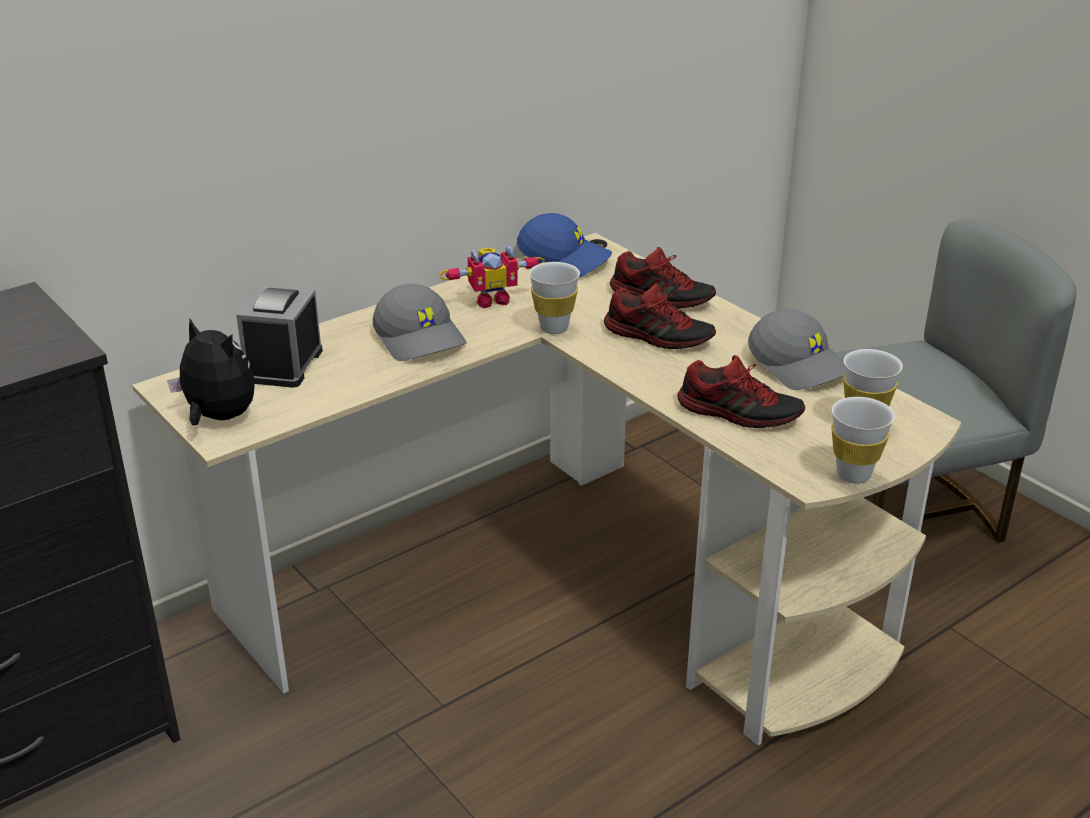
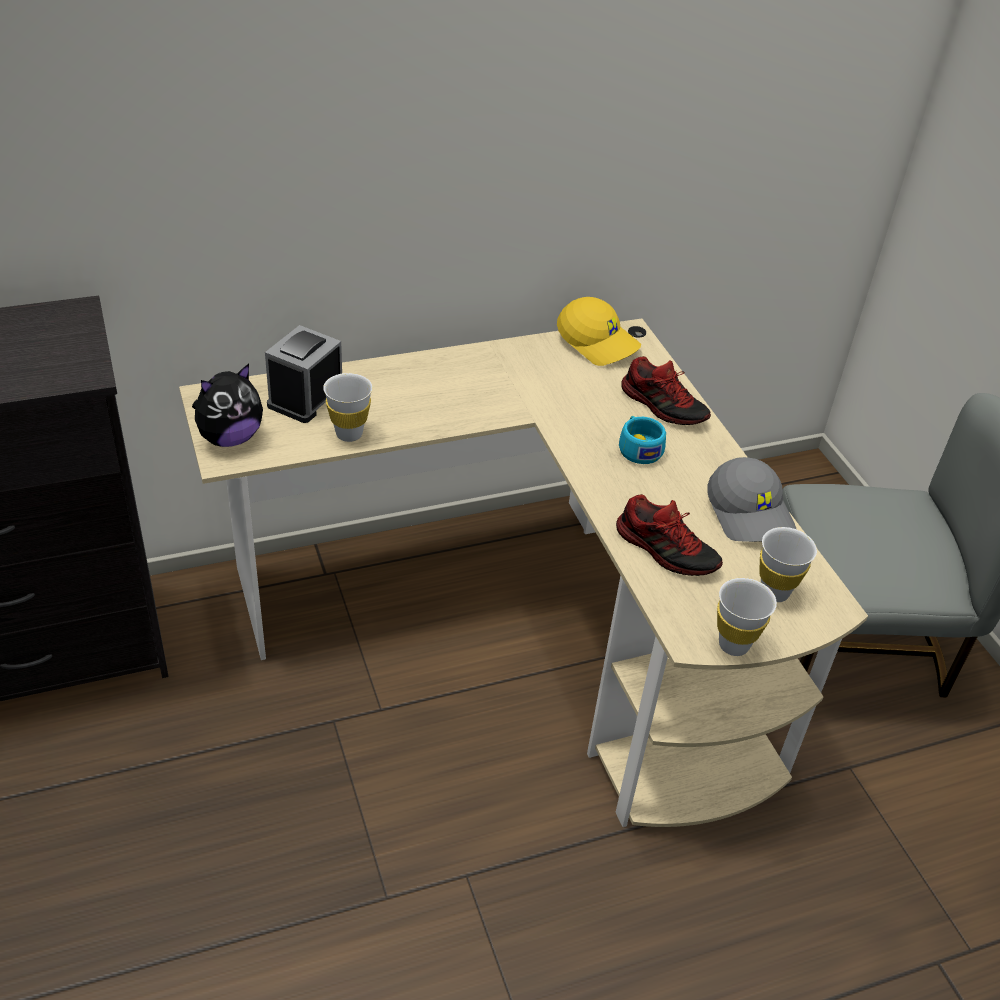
camera: 15 degrees right, 10 degrees up
(218, 418) = (230, 438): plush toy -> plush toy turned 90 degrees clockwise
(421, 338) = (431, 398): grey cap -> none
(491, 299) = (512, 371): toy robot -> none
(554, 328) = (550, 416): white cup -> white cup (349, 434)
(565, 258) = (598, 342): blue cap -> yellow cap
(658, 336) = (638, 448): shoe -> turquoise cup

